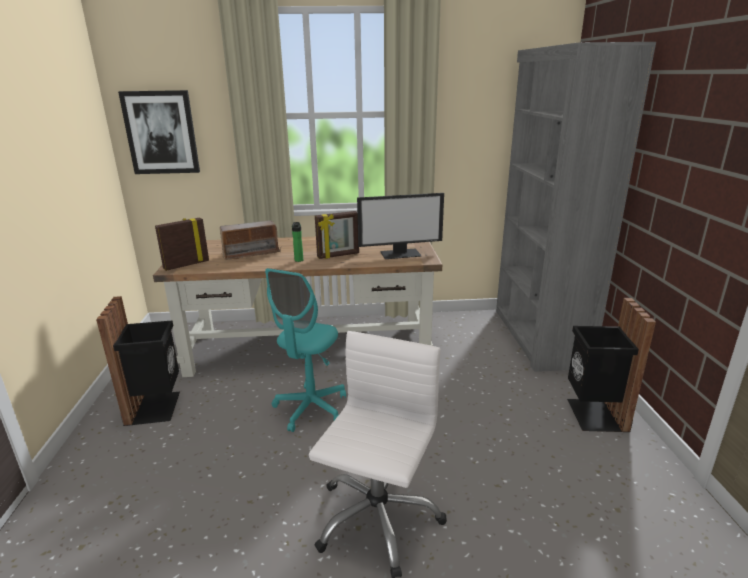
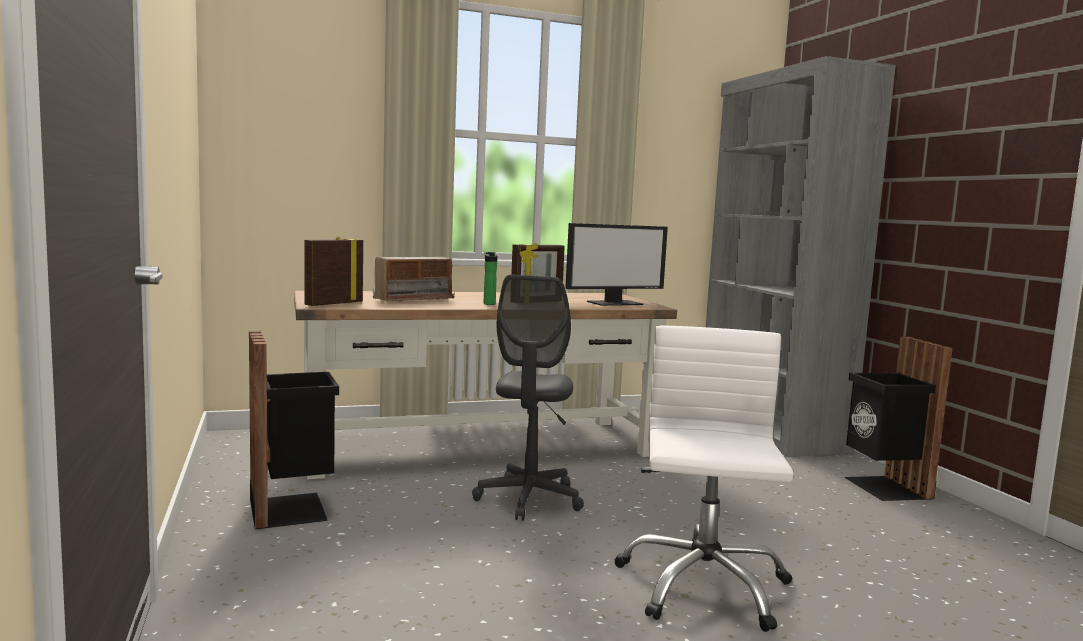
camera: 15 degrees left, 15 degrees down
(161, 132) = (276, 139): picture -> none
(311, 408) = (529, 499): turquoise office chair -> grey office chair

